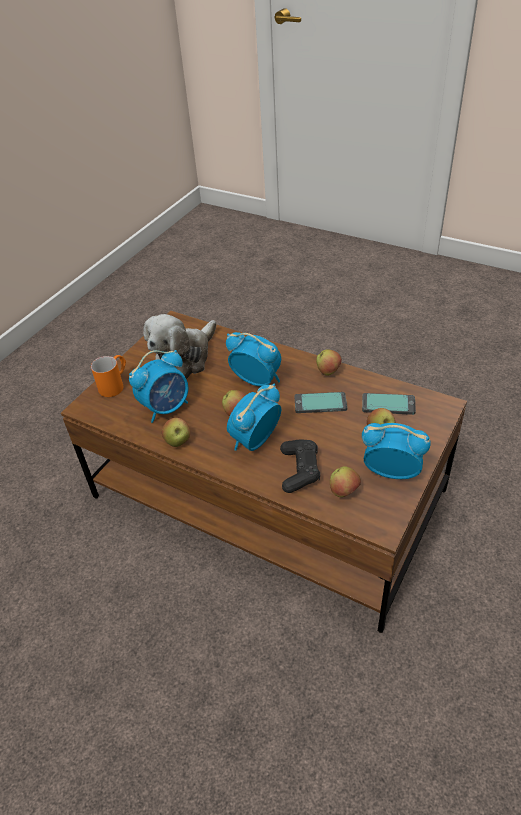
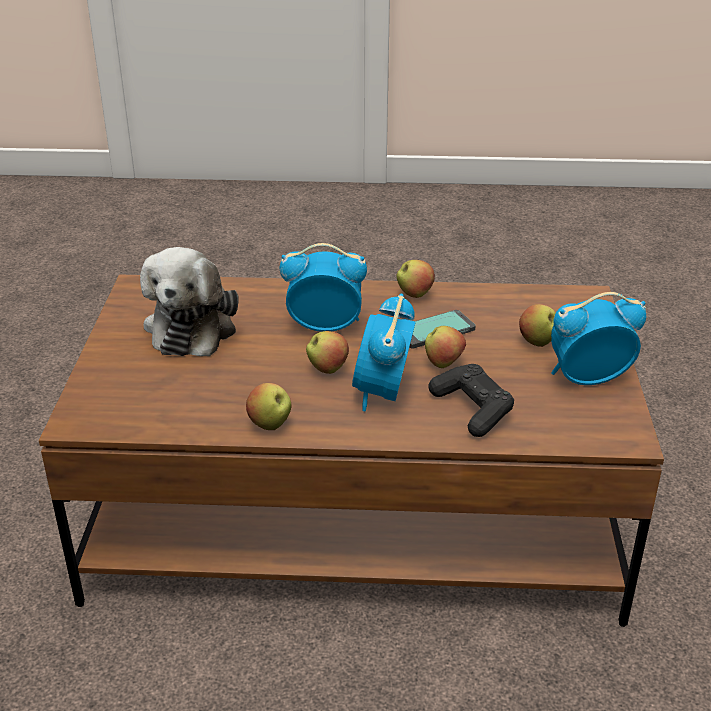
camera: 30 degrees left, 10 degrees down
(115, 384) = (105, 381): orange mug -> none
(166, 408) = (215, 389): alarm clock -> none
(344, 492) = (549, 416): apple -> apple (443, 364)
(388, 404) = (521, 311): phone -> none

